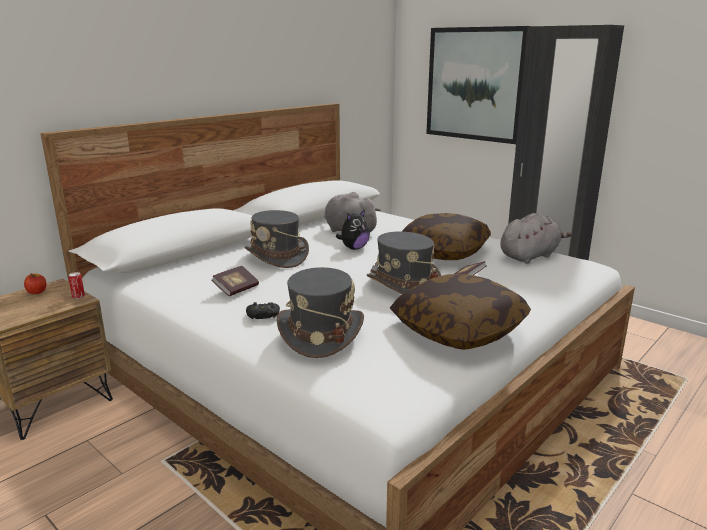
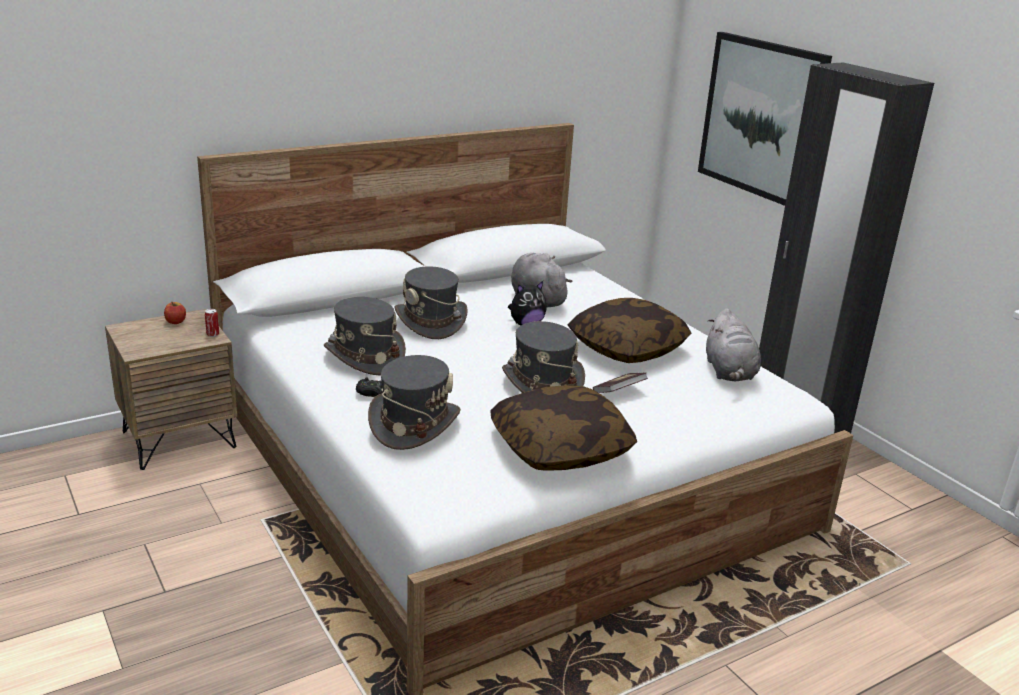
camera: 15 degrees right, 5 degrees up
(236, 289) = (364, 357): book -> grey hat
(530, 256) = (729, 372): grey plush toy -> grey plush toy turned 105 degrees clockwise

